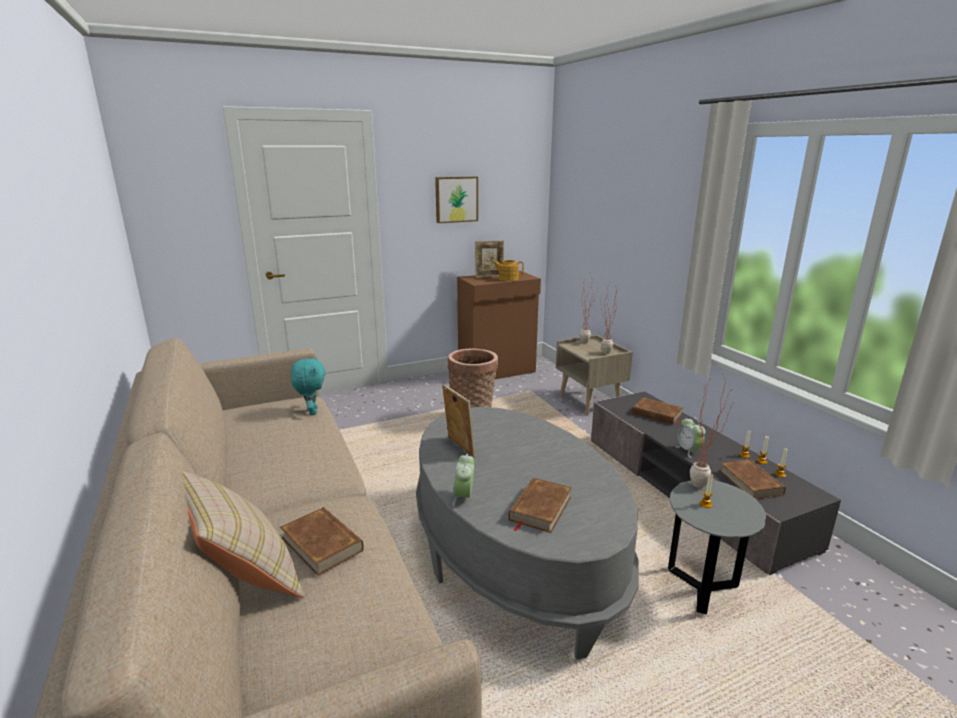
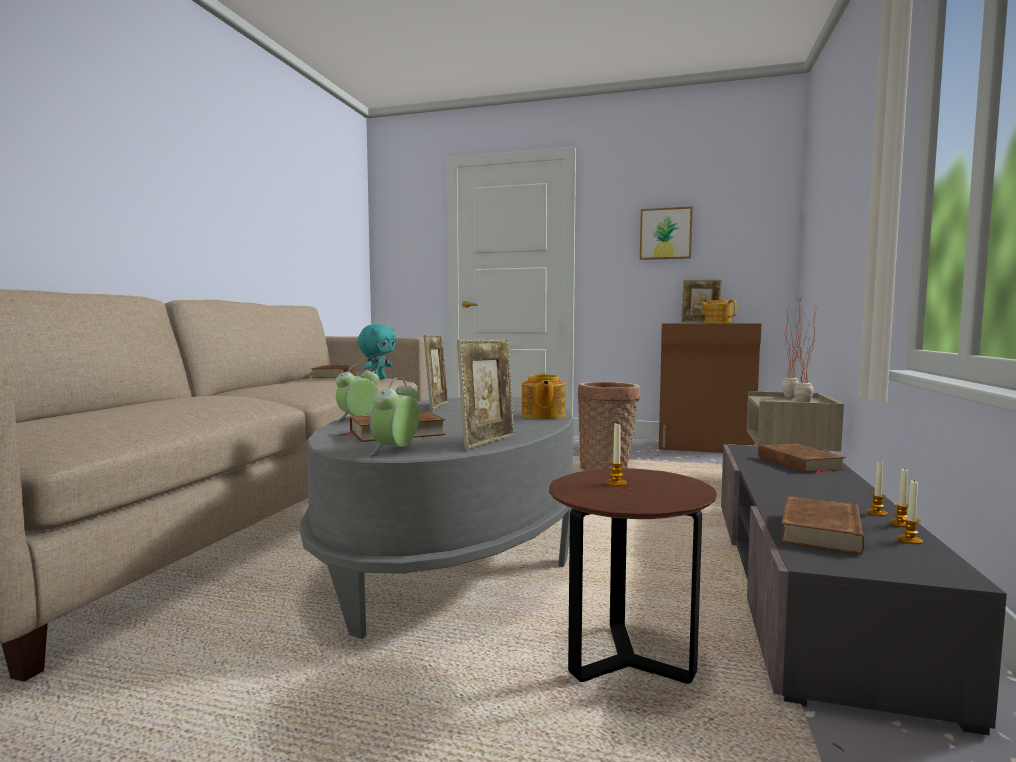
camera: 40 degrees right, 15 degrees down
(242, 576) = (121, 403): beige pillow -> none
(322, 544) = (188, 400): brown book -> brown book (333, 375)
(556, 439) = (542, 415): none -> teapot
(611, 496) = (488, 442): none -> picture frame
(688, 450) = (775, 491): alarm clock -> alarm clock (395, 451)
(701, 589) = (627, 662): grey side table -> brown side table
(704, 486) = (657, 475): potted plant -> none

